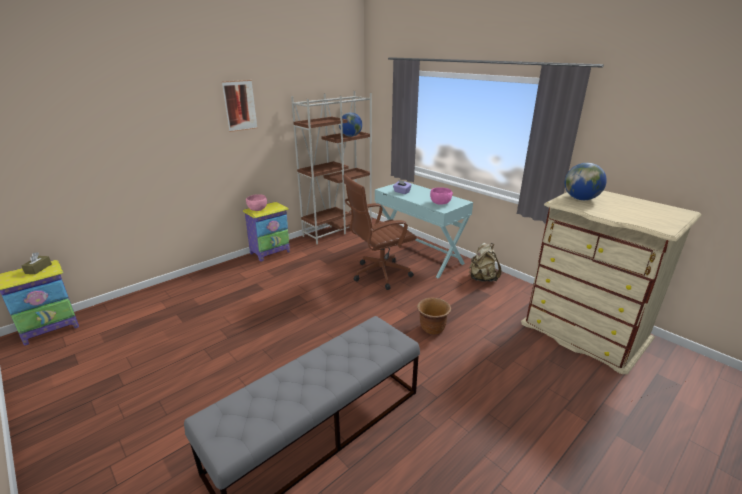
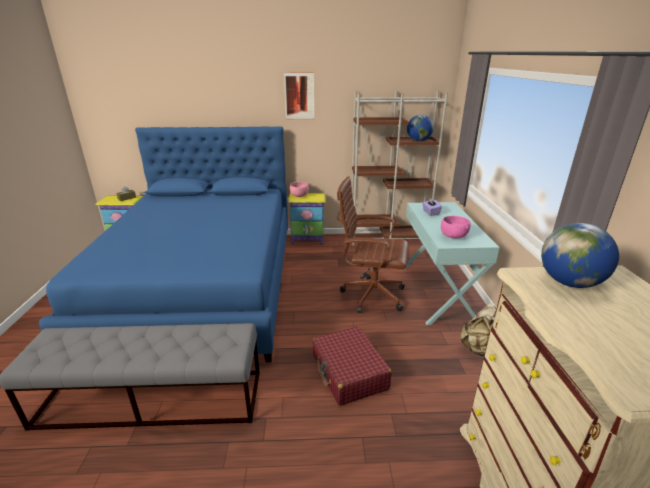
camera: 40 degrees right, 0 degrees up
(223, 327) = (203, 284): none -> blue bed
(432, 329) = (349, 373): brown planter -> red suitcase

